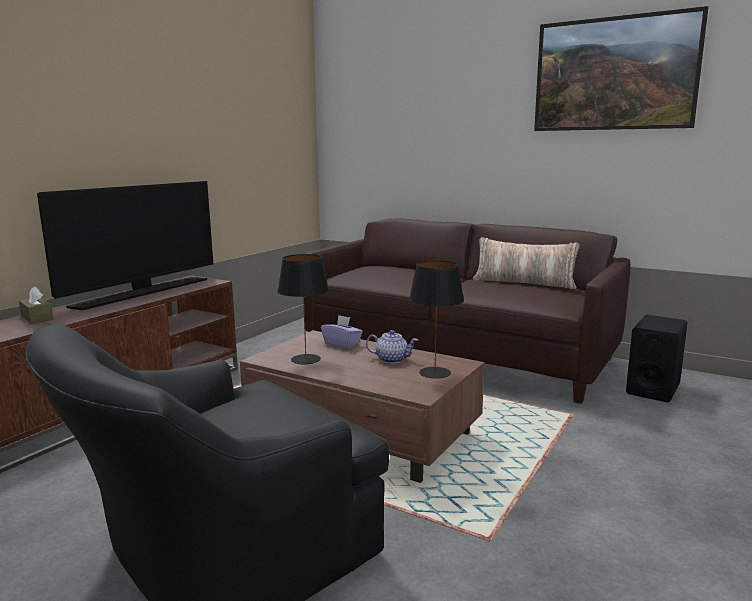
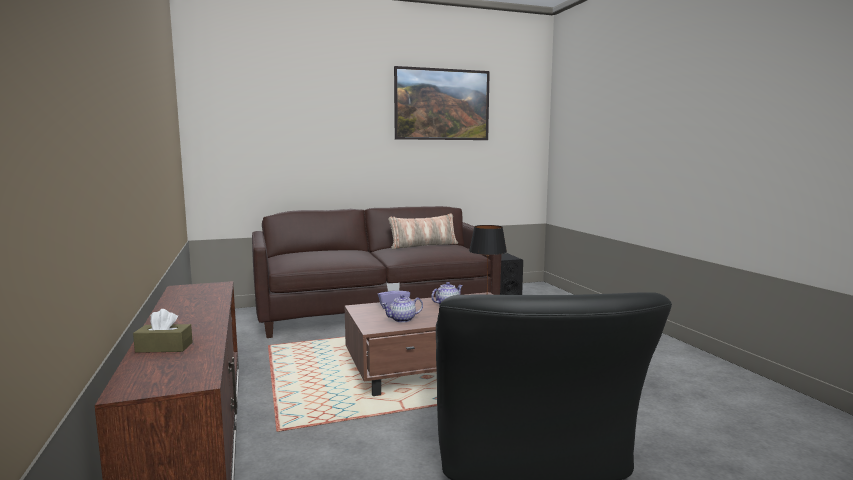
camera: 50 degrees left, 5 degrees down
(142, 293) = (186, 306): television -> none
(306, 359) = (402, 319): black table lamp -> teapot

